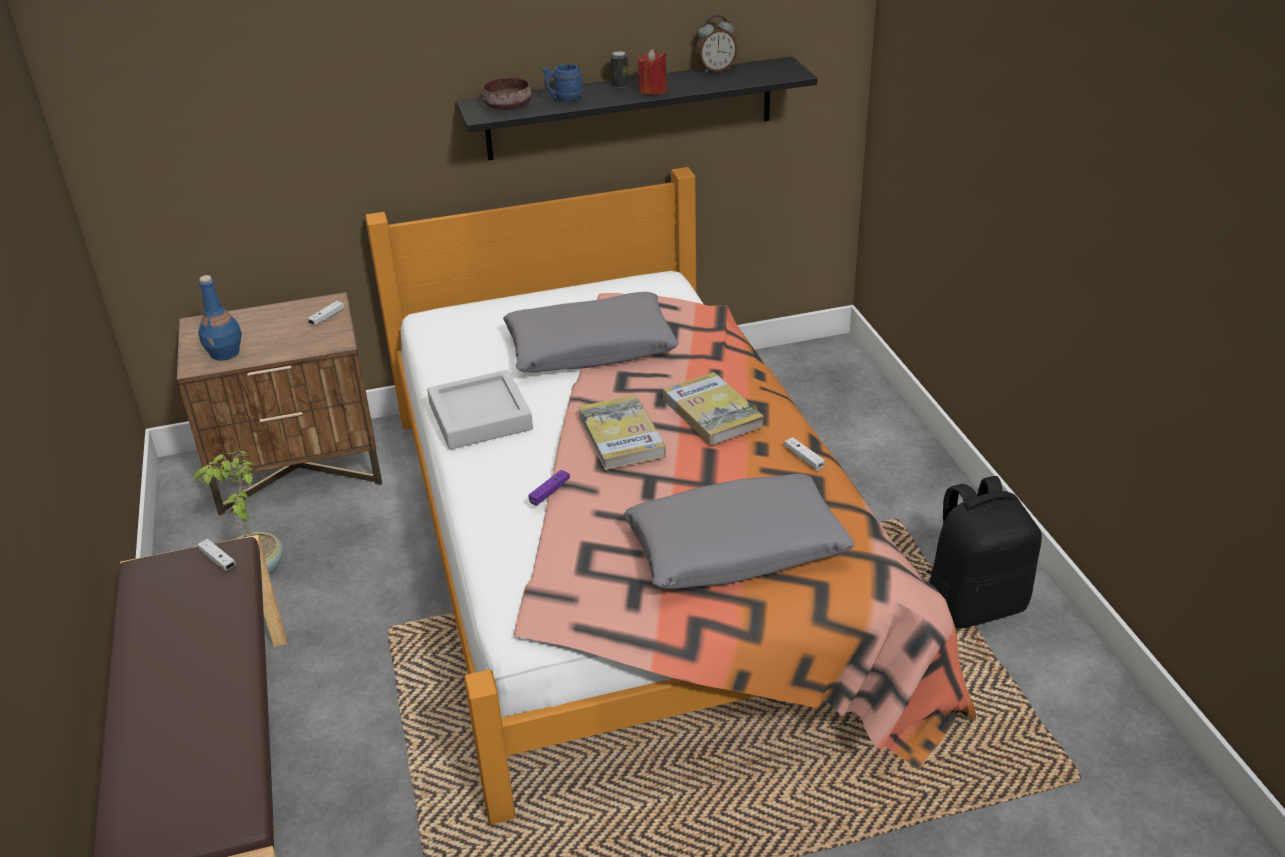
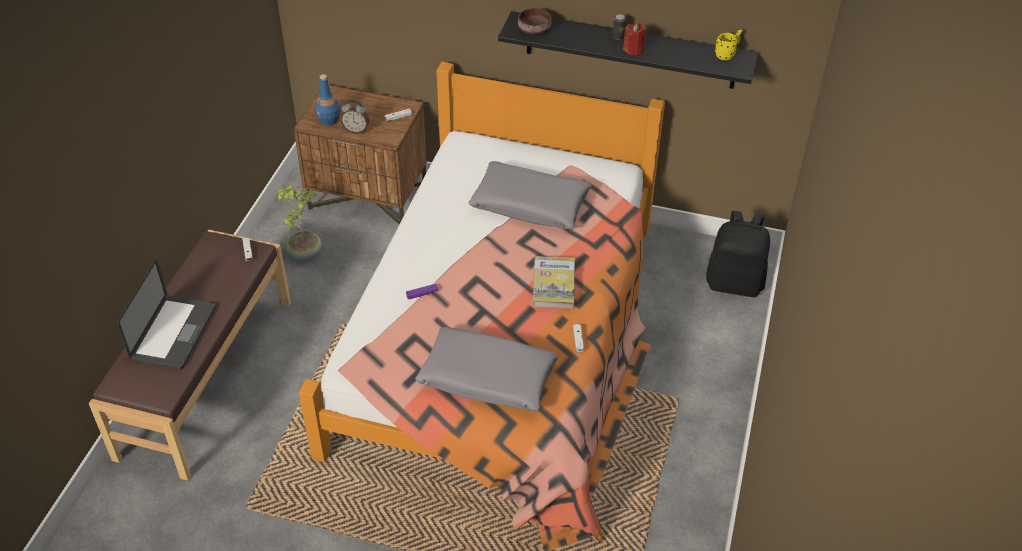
camera: 30 degrees right, 10 degrees up
(179, 718) = (174, 333): none -> laptop
(480, 417) = (431, 225): grey tray -> none
(564, 99) = (573, 36): blue mug -> none
(621, 436) = (489, 276): book -> none
(716, 70) = (693, 45): alarm clock -> alarm clock (356, 130)
(764, 67) = (727, 55): none -> yellow mug
(974, 603) = (672, 476): black backpack -> black backpack (734, 283)

